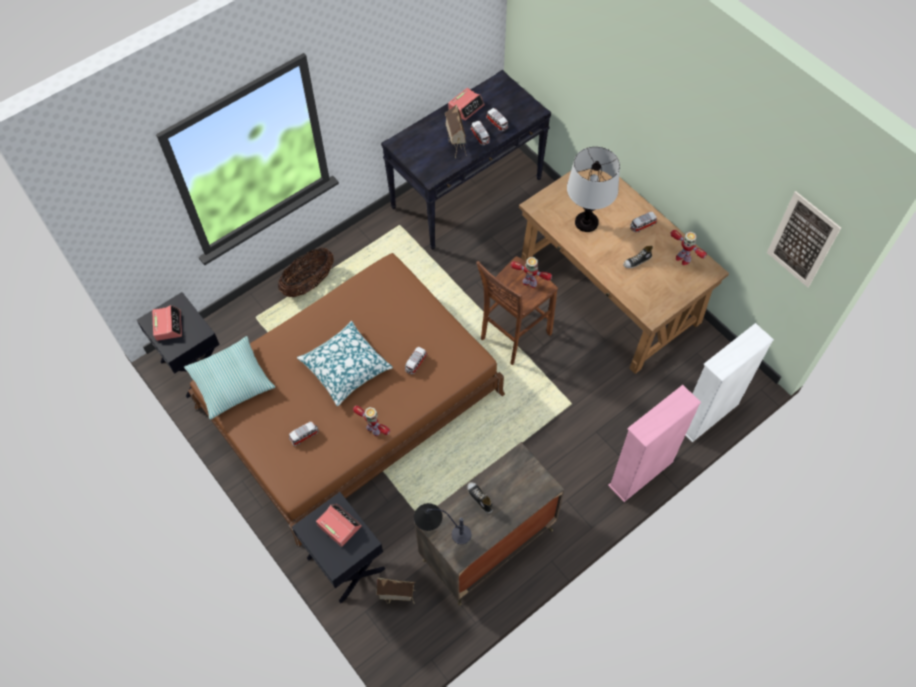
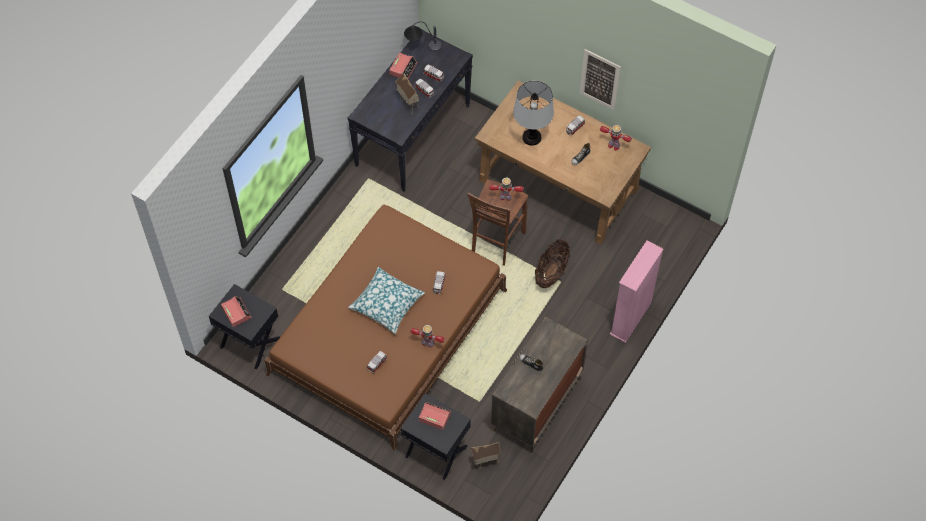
camera: 20 degrees left, 0 degrees up
(231, 382) = (303, 341): pillow -> none
(309, 283) = (314, 249): basket -> basket (551, 272)
(441, 531) = (513, 394): table lamp -> table lamp (421, 47)
(707, 415) = (665, 260): white bookcase -> none
(802, 240) = (699, 113): picture -> picture (600, 79)

